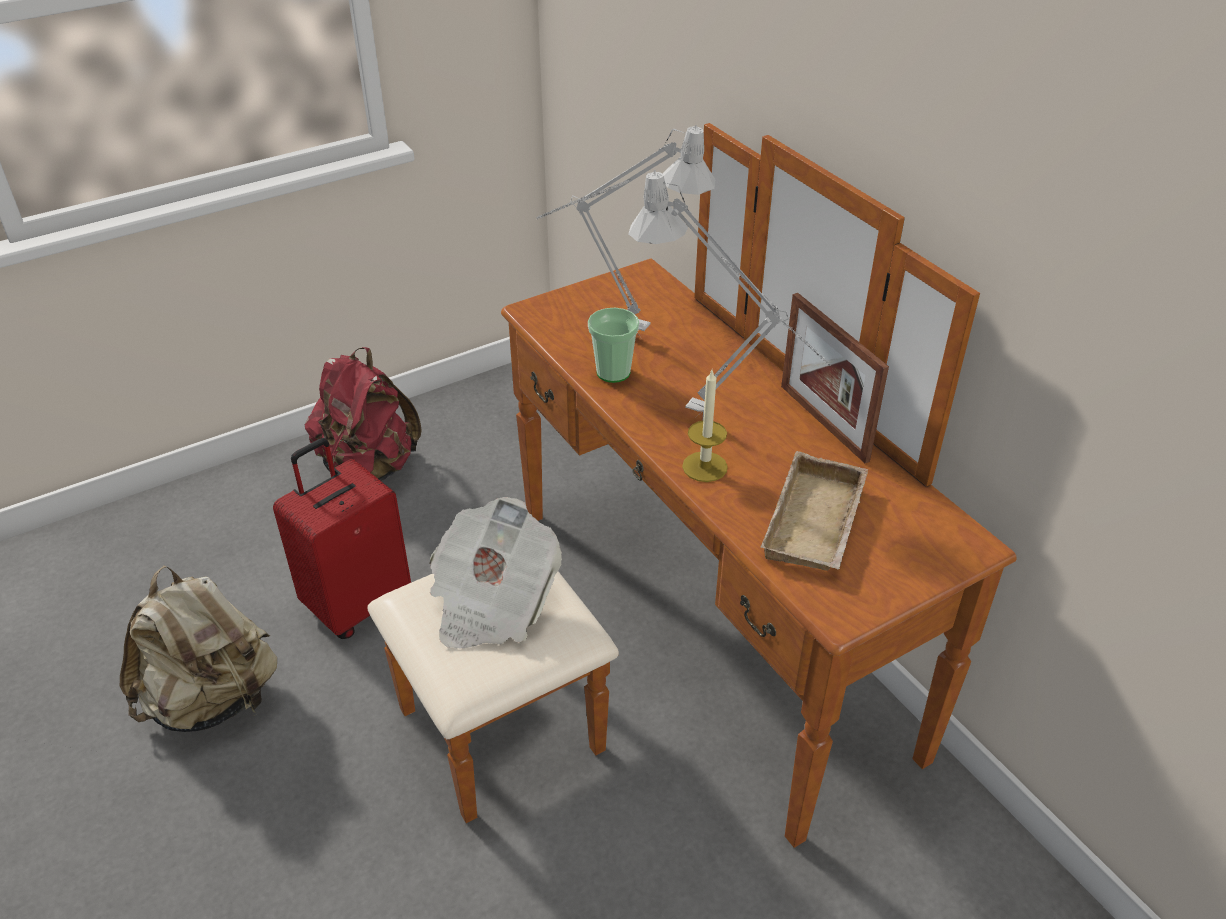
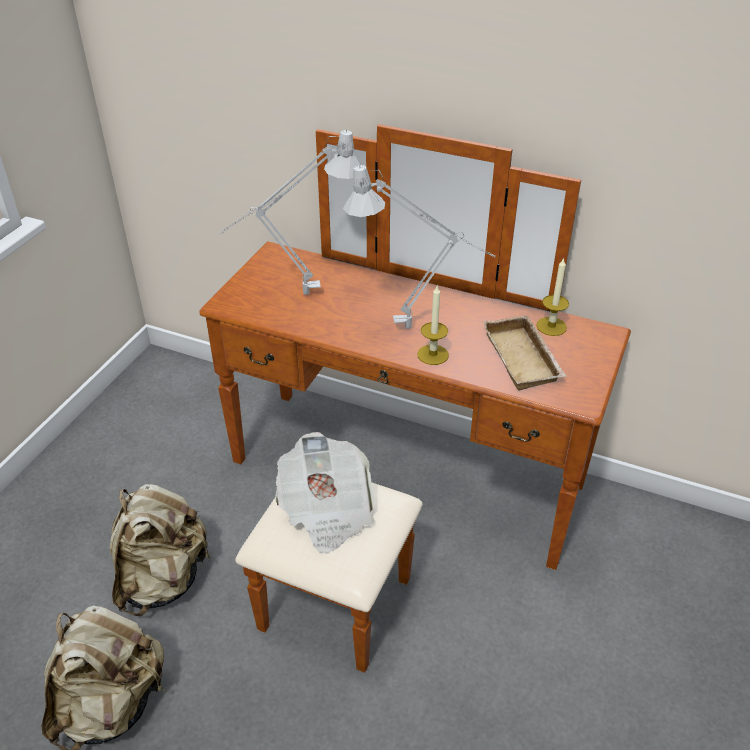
camera: 35 degrees left, 0 degrees up
(357, 603) = (163, 579): red suitcase -> beige backpack
(369, 468) = (85, 484): red backpack -> none
(613, 372) = (320, 322): cup -> none
(823, 422) = (470, 300): picture frame -> none
(900, 500) = (551, 326): none -> candle

